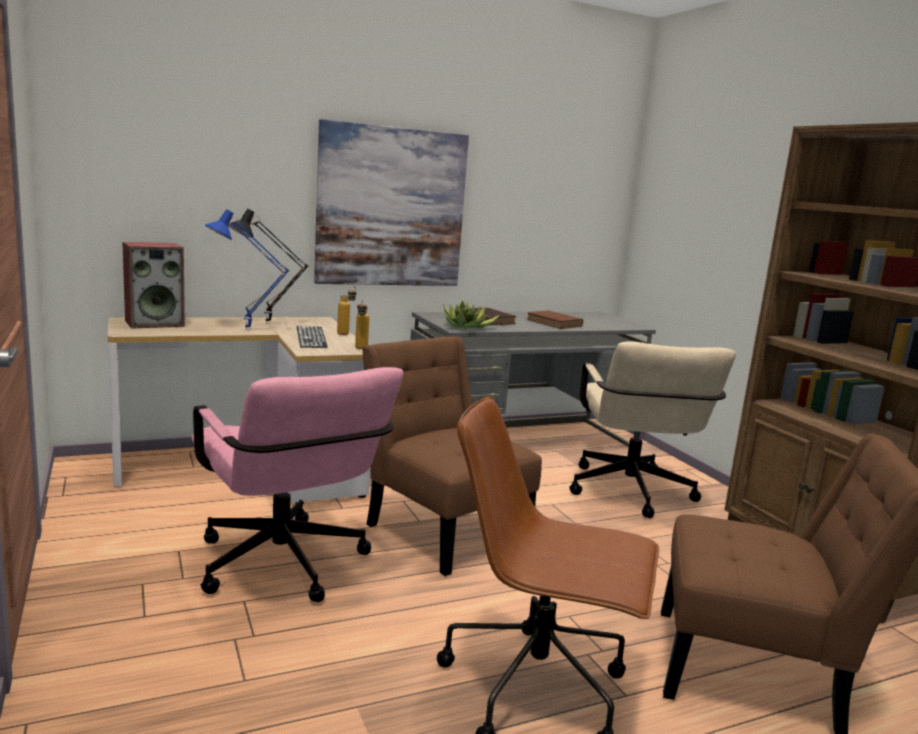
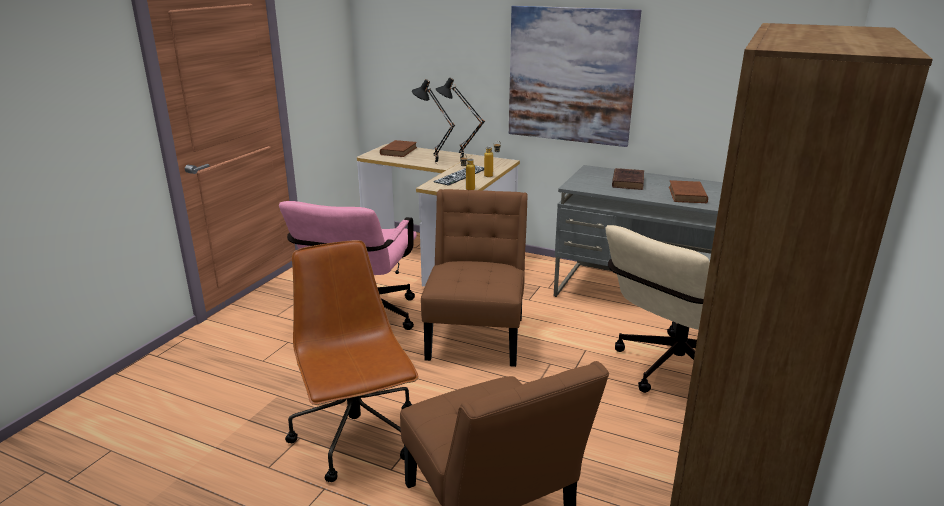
camera: 50 degrees right, 10 degrees up
(155, 323) = (399, 151): speaker -> brown book
(246, 330) = (435, 164): blue table lamp -> black table lamp
(467, 328) = (584, 186): potted plant -> none

